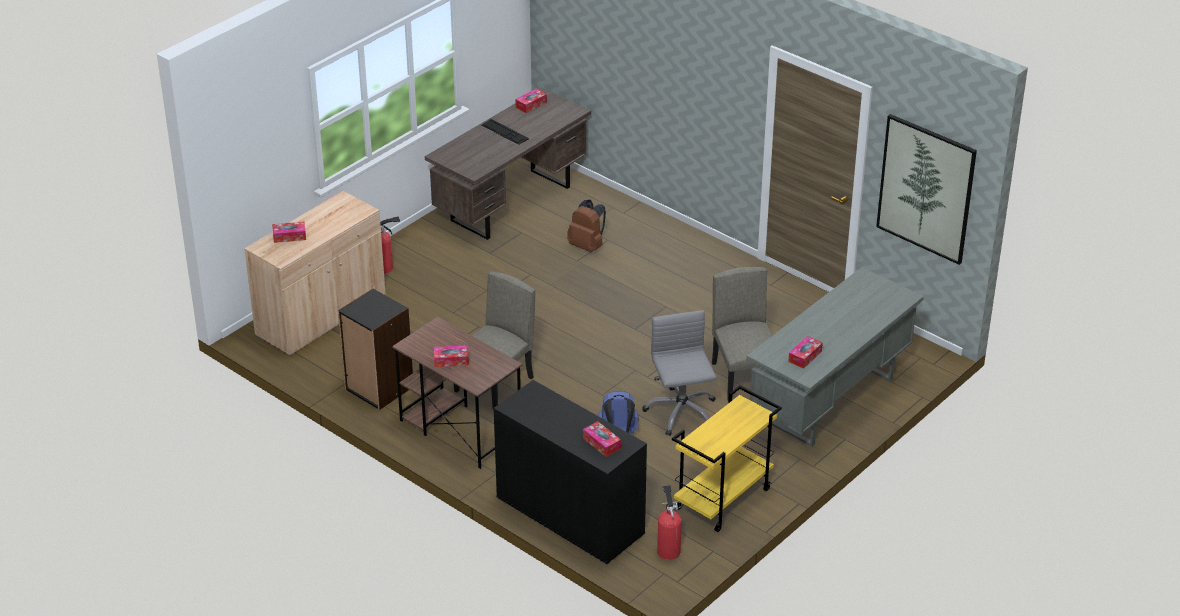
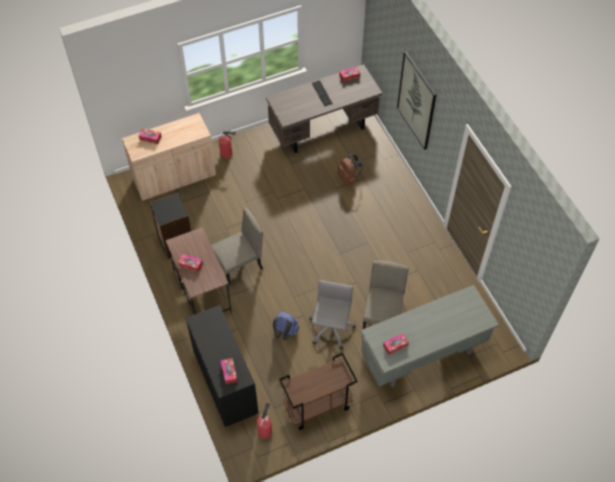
camera: 25 degrees right, 20 degrees up
(723, 500) = (317, 406): yellow cart -> brown cart
(926, 188) = (525, 261): picture -> picture (416, 101)

